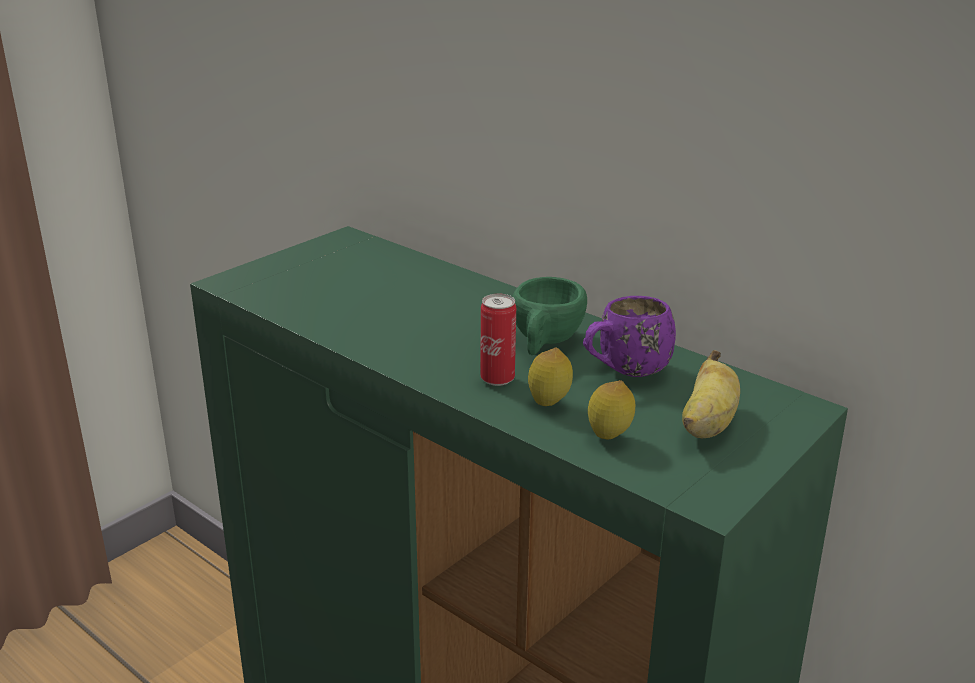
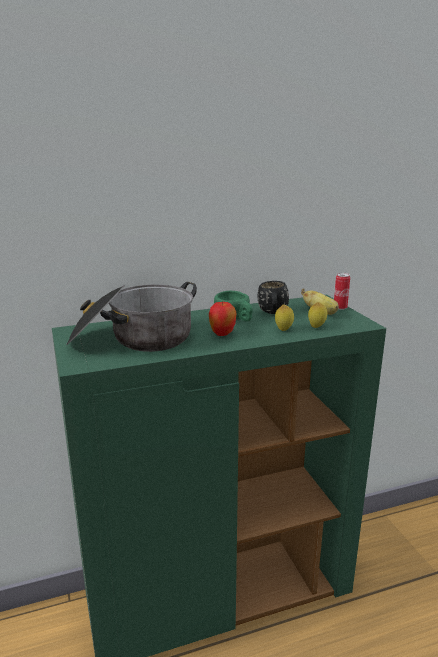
camera: 60 degrees left, 5 degrees down
(359, 288) = (133, 339): none -> cooking pot
(456, 351) = (222, 334): none -> apple
(497, 379) = (255, 333): can -> can (340, 308)
(624, 372) = (273, 313): purple mug -> black mug

